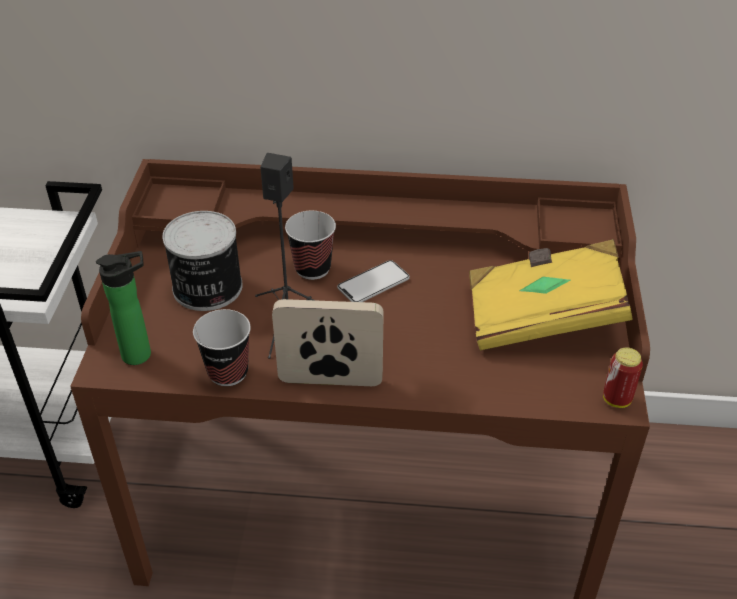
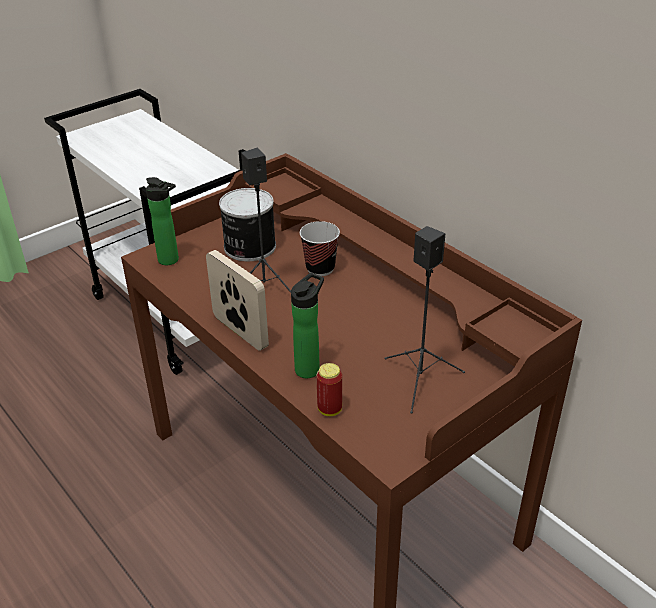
camera: 45 degrees right, 5 degrees down
(228, 372) = (196, 295): cup -> none
(373, 283) = (343, 296): phone -> none
(443, 370) = (309, 368): none -> bottle
(542, 317) = (421, 380): yellow book -> black speaker
(616, 399) = (393, 458): can -> can (329, 409)

